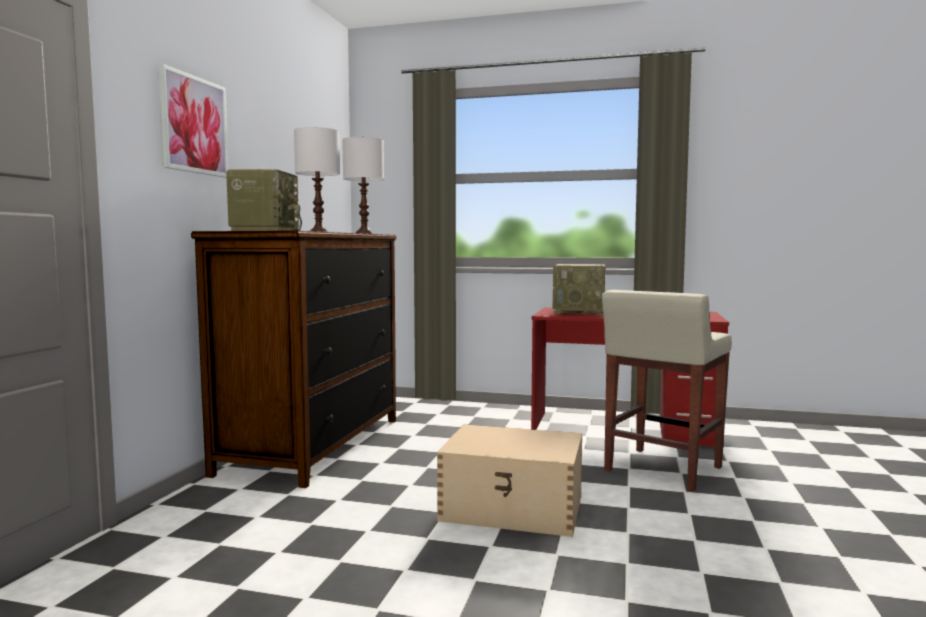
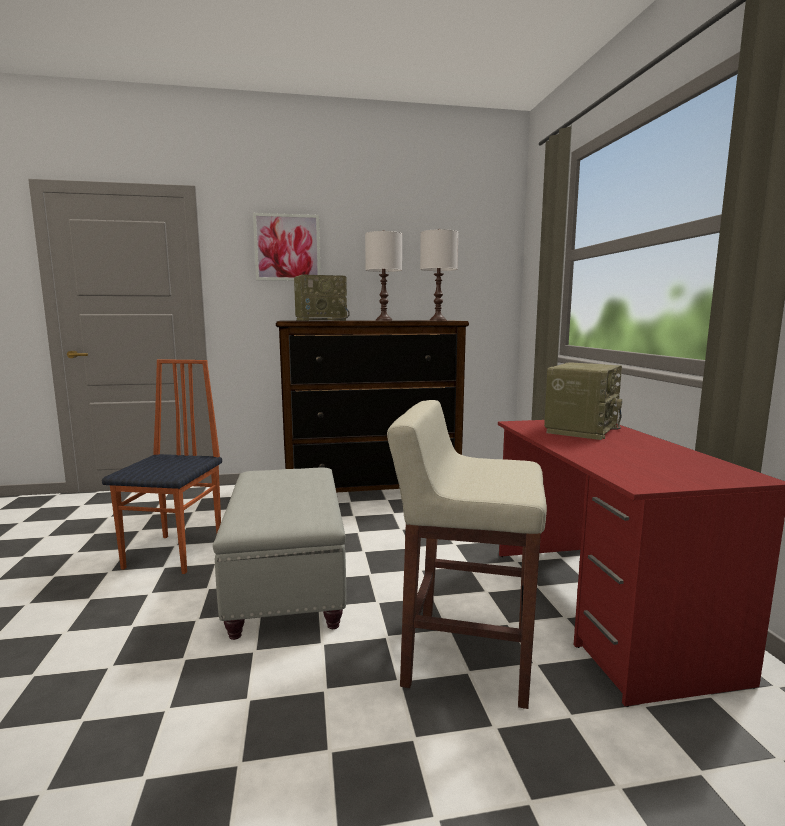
camera: 65 degrees right, 5 degrees up
(370, 560) = (176, 553): none -> chair
(514, 508) = (287, 583): beige storage box -> grey ottoman
(580, 312) = (580, 429): radio -> radio turned 135 degrees counterclockwise

